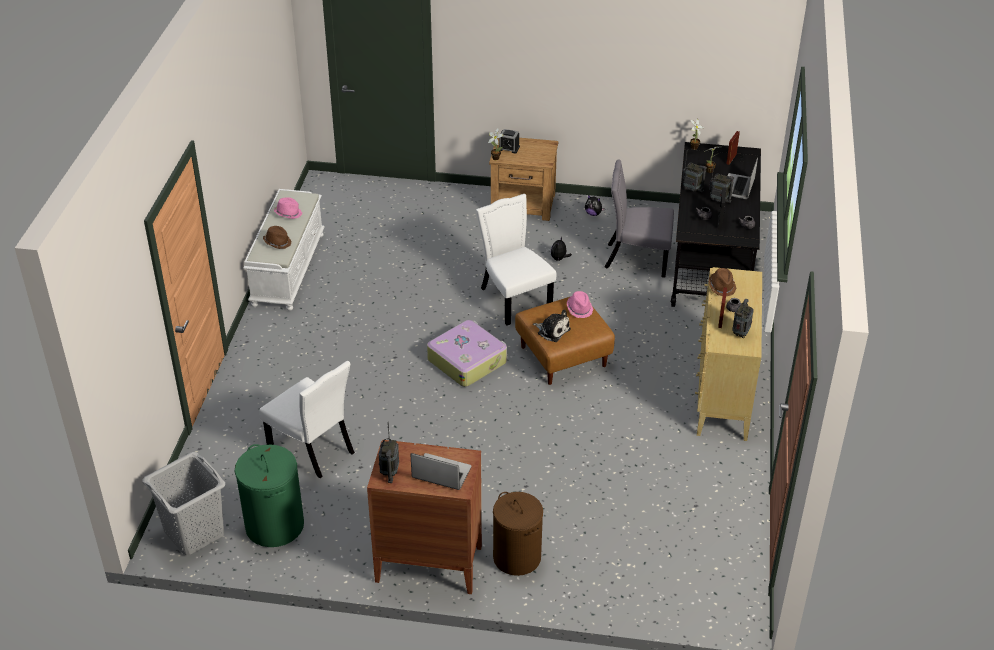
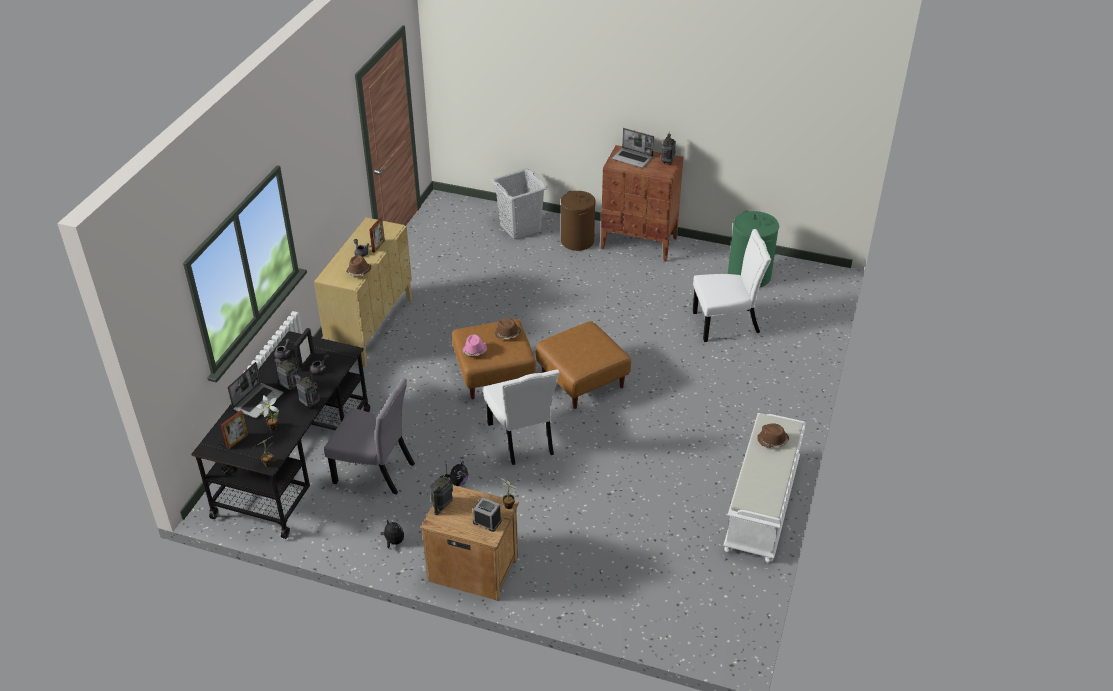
camera: 170 degrees left, 0 degrees up
(195, 533) = (807, 277): grey laundry basket -> grey laundry basket (520, 227)
(288, 213) = (764, 479): pink hat -> none
(311, 448) = (725, 324): white chair -> white chair turned 120 degrees clockwise
(467, 360) = (583, 381): suitcase -> brown ottoman
(552, 330) = (507, 334): plush toy -> brown hat
(740, 333) = (369, 234): radio -> radio (442, 505)

